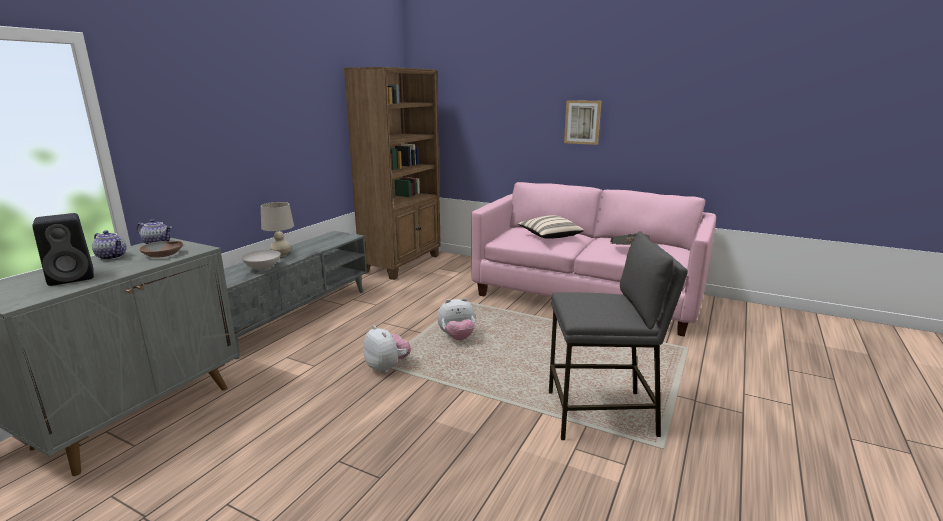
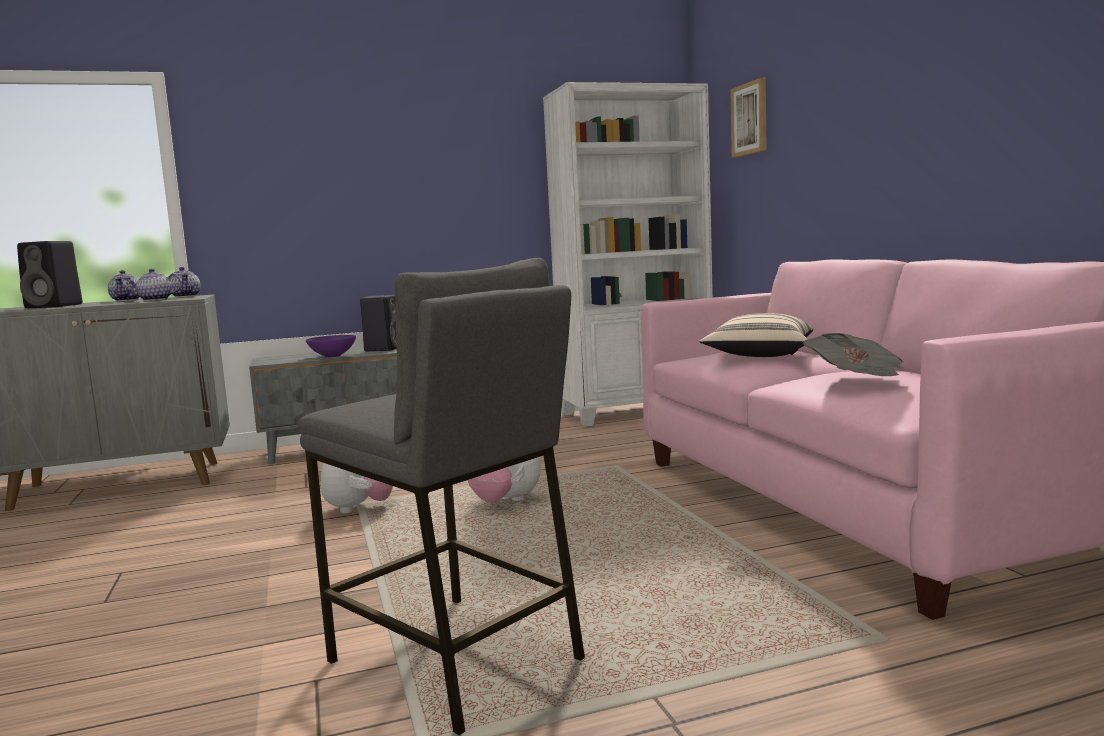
camera: 45 degrees right, 10 degrees down
(163, 254) = (155, 300): brown bowl -> teapot
(262, 268) = (331, 356): white bowl -> purple bowl
(281, 255) = (383, 349): beige table lamp -> black speaker
(402, 264) = (637, 412): brown bookcase -> white bookcase
(582, 122) = (911, 127): picture -> picture (750, 119)

